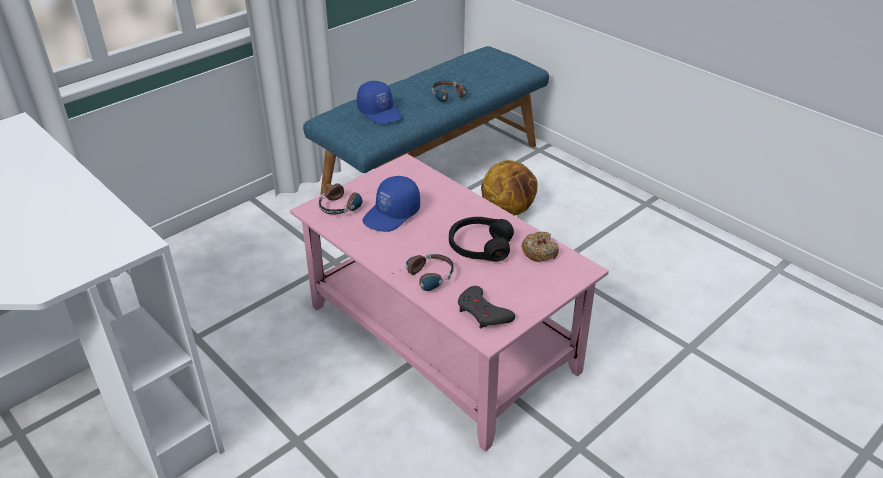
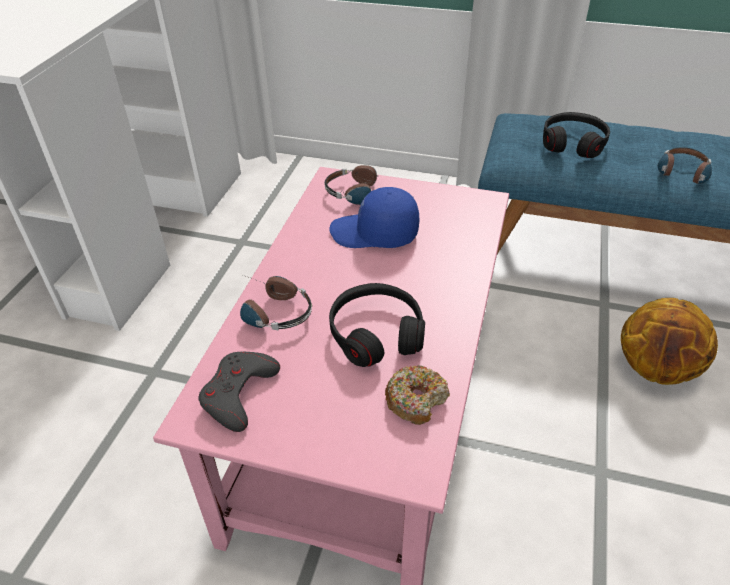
camera: 60 degrees right, 5 degrees up
(380, 112) = (573, 143): blue cap -> black headphones

